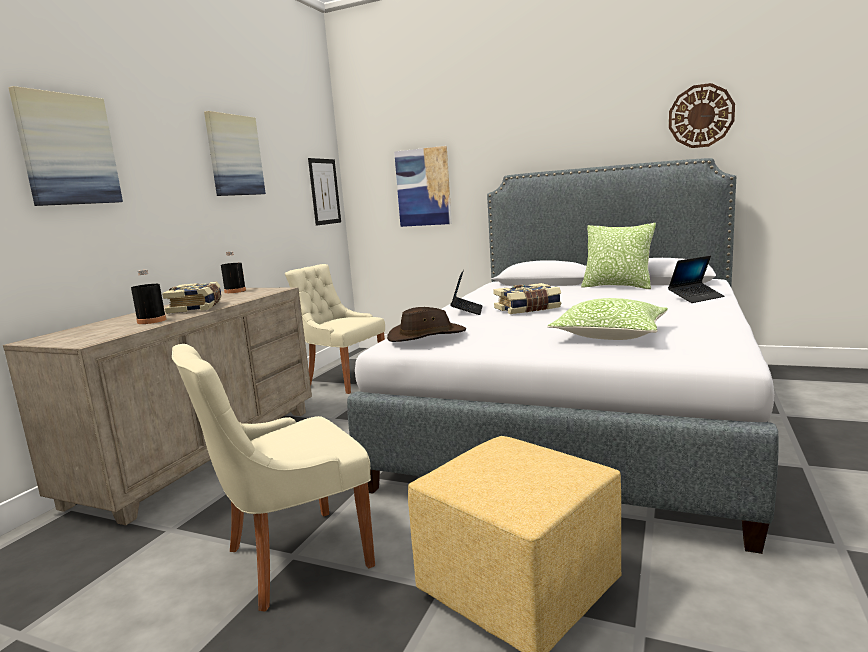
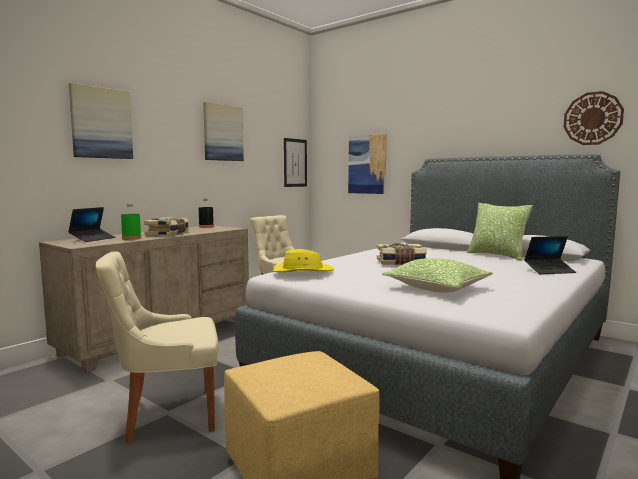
camera: 15 degrees right, 5 degrees down
(151, 321) = (131, 238): black bottle -> green bottle
(426, 336) = (303, 271): brown hat -> yellow hat
(467, 311) = (356, 259): laptop -> laptop (92, 239)

